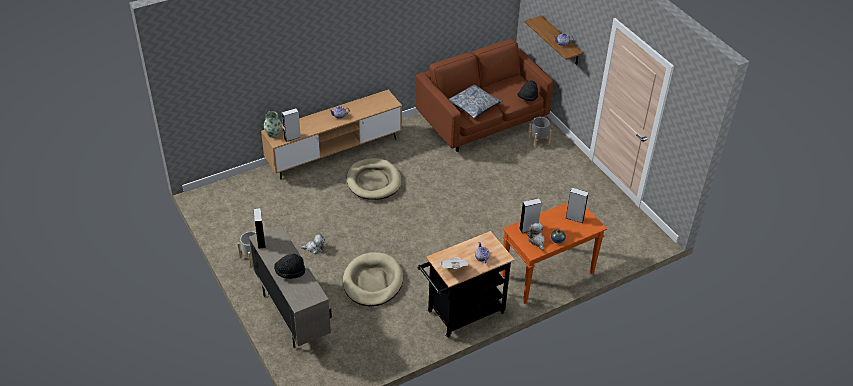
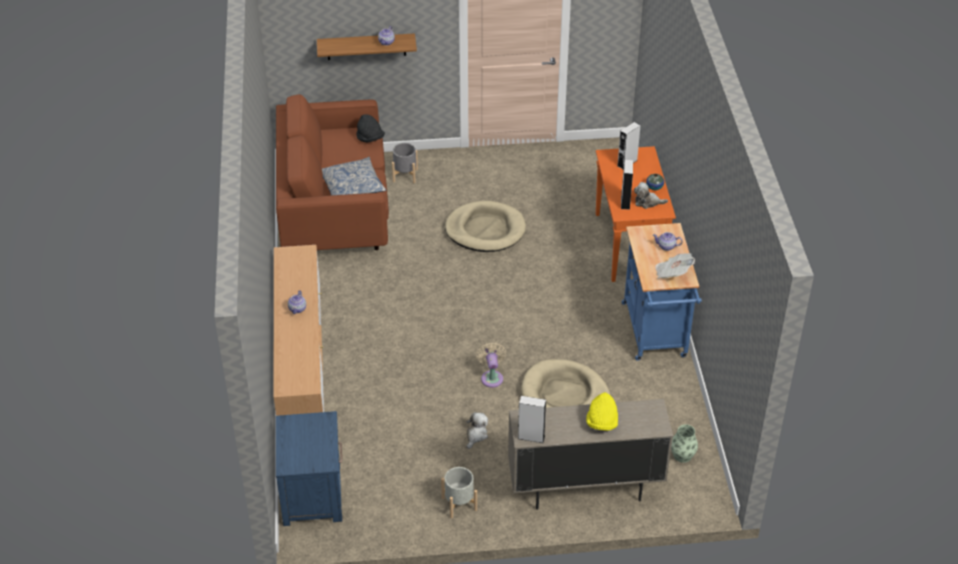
camera: 65 degrees left, 0 degrees up
(233, 191) = (313, 493): none -> blue nightstand
(273, 133) = (290, 385): vase -> vase (682, 455)
(290, 272) = (602, 422): black hat -> yellow hat
(292, 137) = (311, 368): grey speaker -> none
(370, 240) = (491, 377): none -> beige fan
(373, 181) = (384, 342): beige dog bed -> beige dog bed (485, 230)
(461, 314) = (655, 334): black cart -> blue cart

